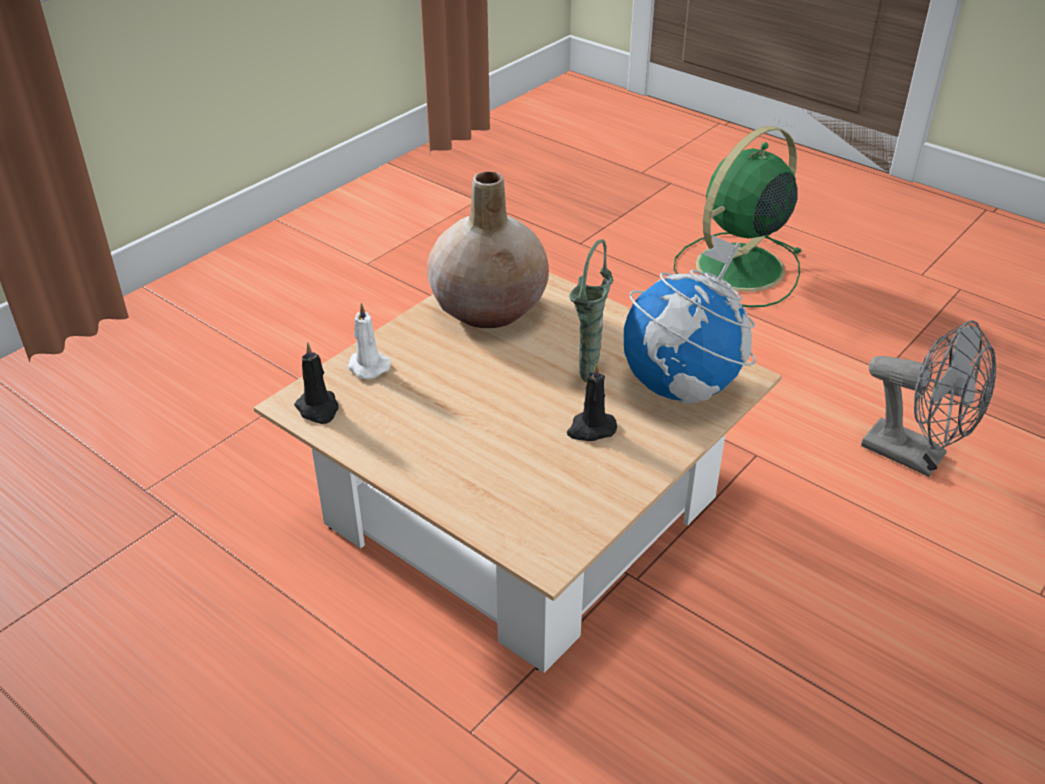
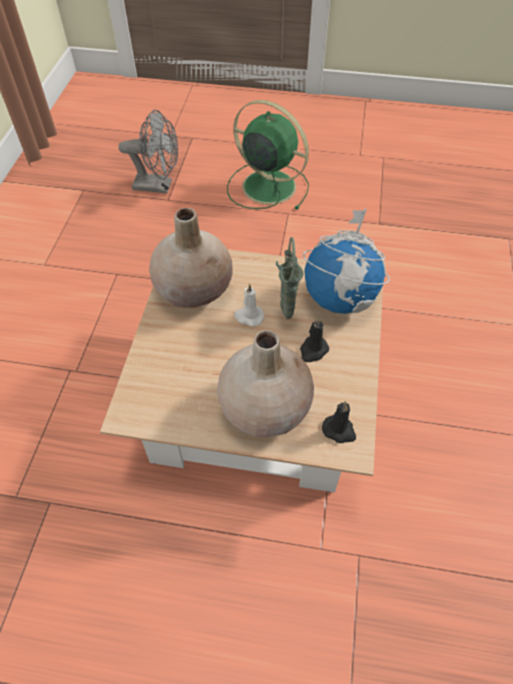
camera: 30 degrees left, 15 degrees up
(318, 409) = (144, 413): black candle -> black candle (339, 430)
(367, 366) = (150, 366): white candle -> white candle (248, 316)
(470, 462) = (264, 407): none -> beige vase
(737, 269) = (266, 186): green fan -> green fan turned 105 degrees clockwise
(915, 456) = (424, 271): grey fan -> grey fan (159, 186)

